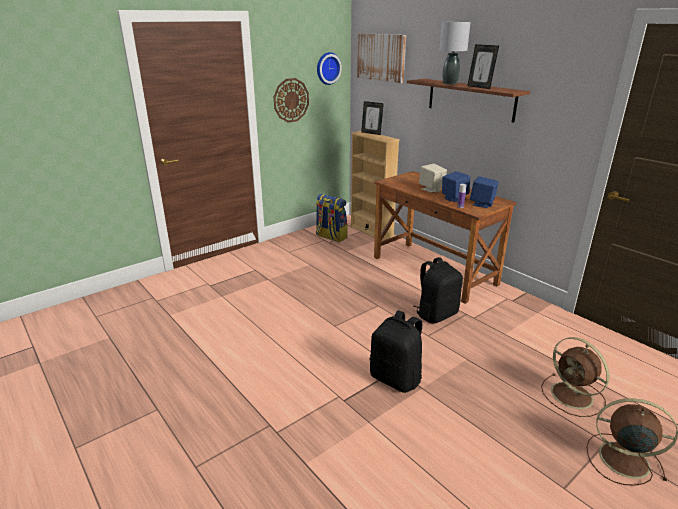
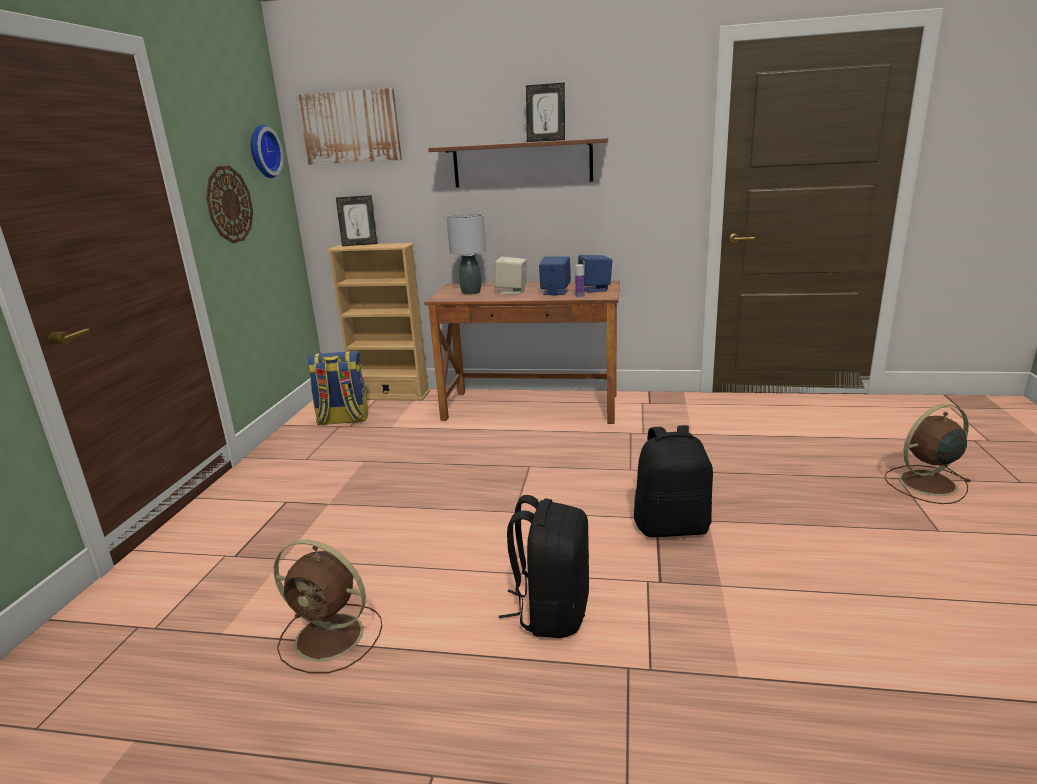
camera: 40 degrees left, 5 degrees down
(436, 314) = (604, 446): black backpack -> black backpack (551, 611)
(449, 83) = (496, 143): grey table lamp -> grey table lamp (471, 292)
(573, 396) = (822, 456): brown fan -> brown fan (332, 637)

